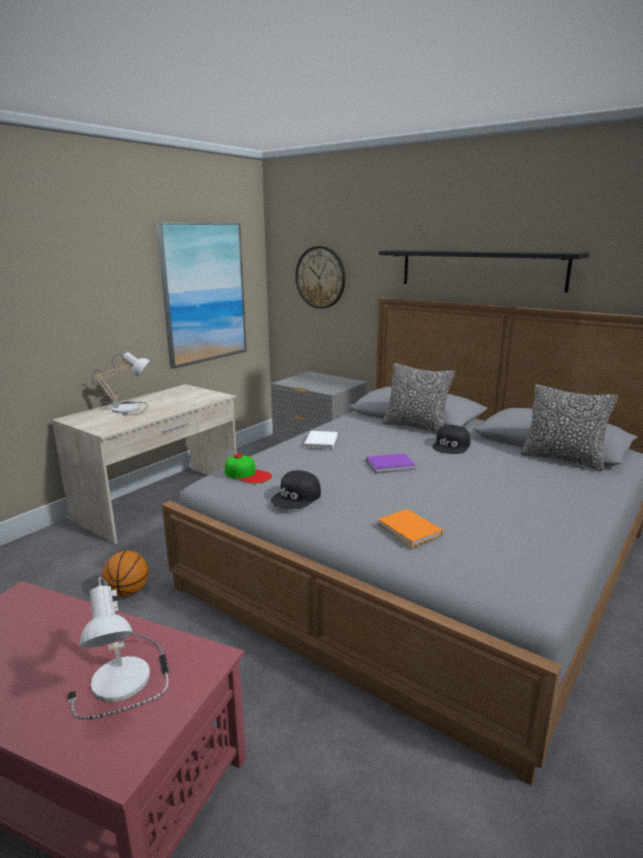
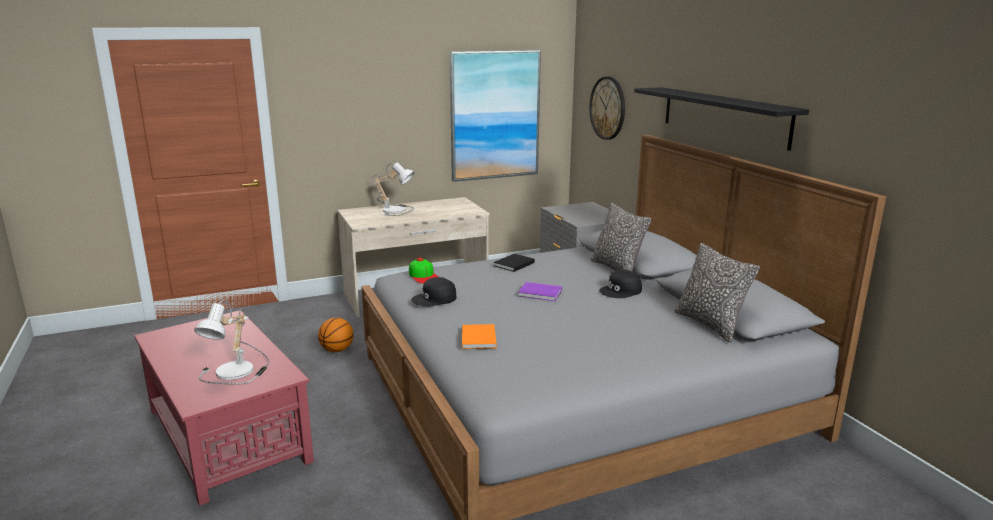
camera: 30 degrees right, 0 degrees up
(320, 442) = (513, 264): white book -> black book

